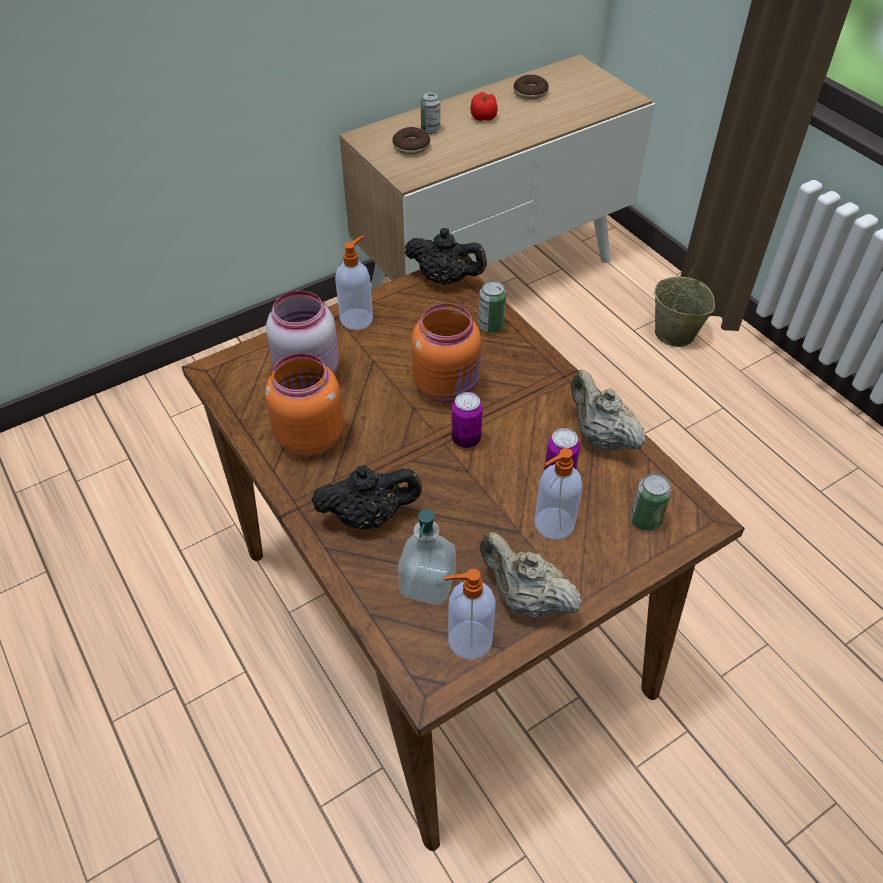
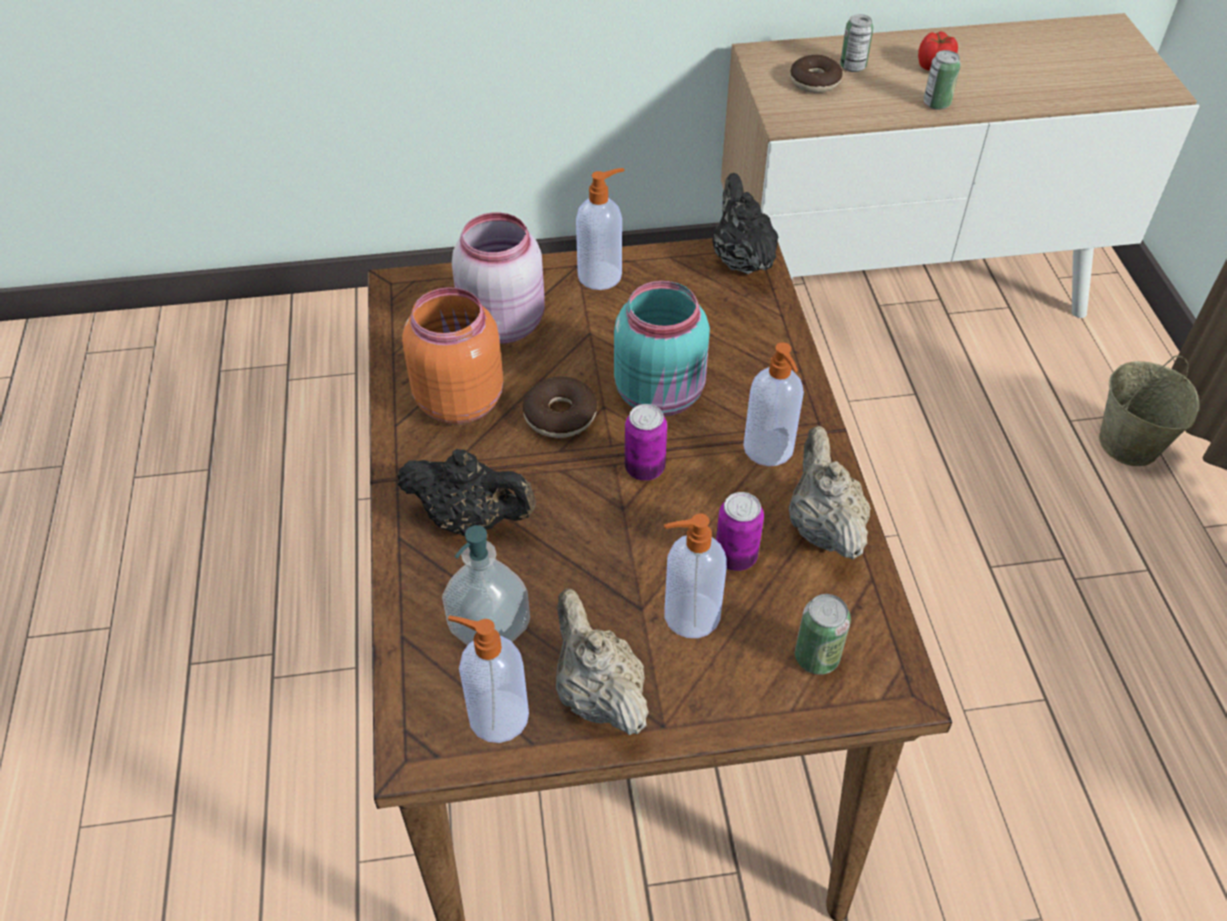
camera: 25 degrees right, 0 degrees up
(445, 279) = (741, 259): black teapot -> black teapot turned 150 degrees counterclockwise
(448, 386) = (662, 395): orange jar -> turquoise jar
(490, 326) = (763, 336): can -> can (936, 103)
(530, 93) = (1020, 49): donut -> donut (560, 416)
(538, 399) = (769, 449): none -> soap dispenser

